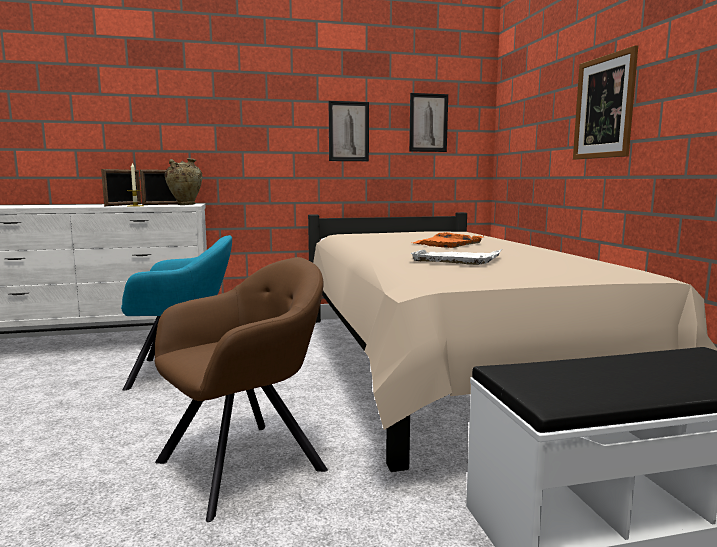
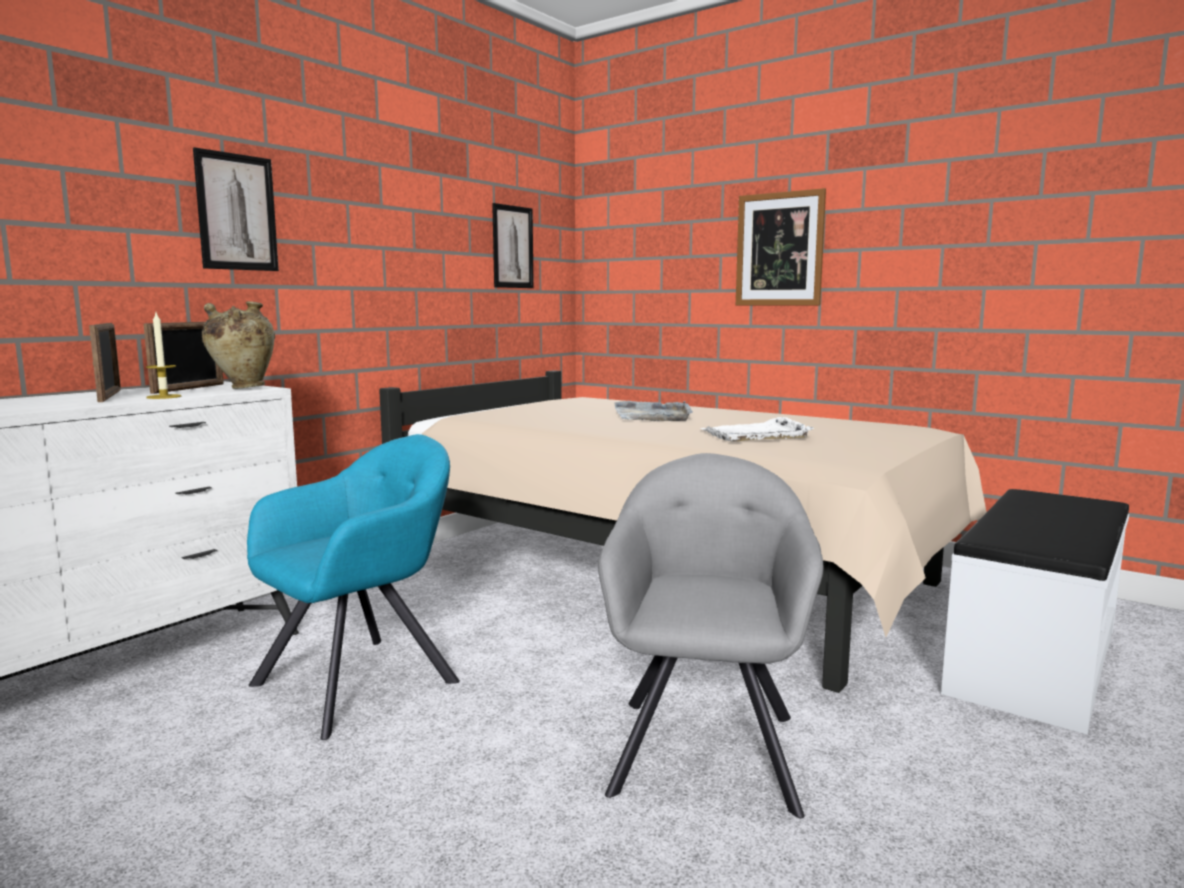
camera: 40 degrees left, 0 degrees up
(247, 463) = (705, 747): brown armchair -> grey armchair
(348, 131) = (424, 256): picture -> picture (237, 212)
(447, 243) = (653, 415): orange tray -> grey tray

